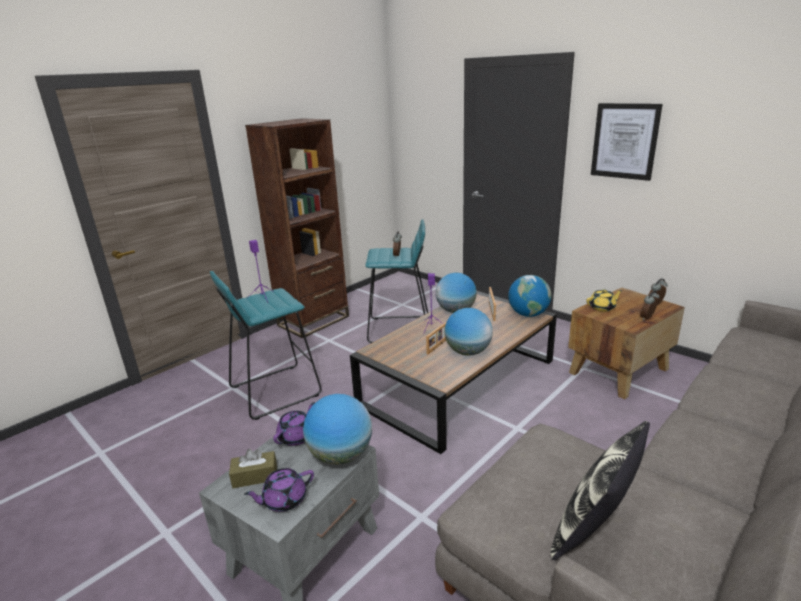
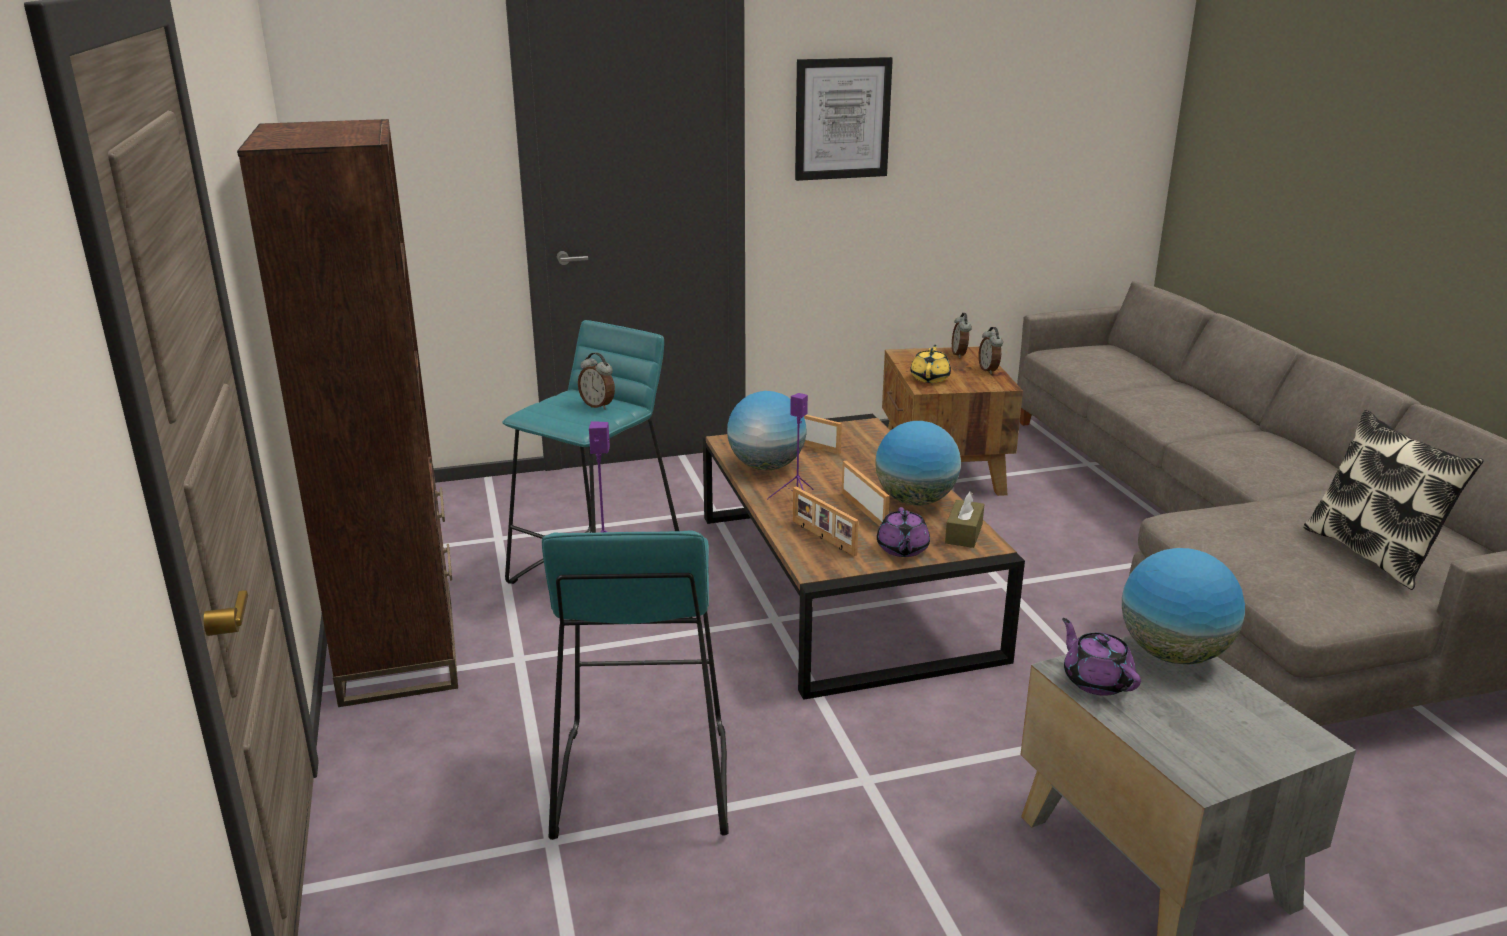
camera: 60 degrees left, 0 degrees up
(255, 476) = (1188, 741): brown tissue box -> brown tissue box (964, 533)
(284, 500) = (1261, 725): purple teapot -> purple teapot (902, 549)
(402, 343) = (822, 538): none -> picture frame
(528, 314) = (851, 428): globe -> none

